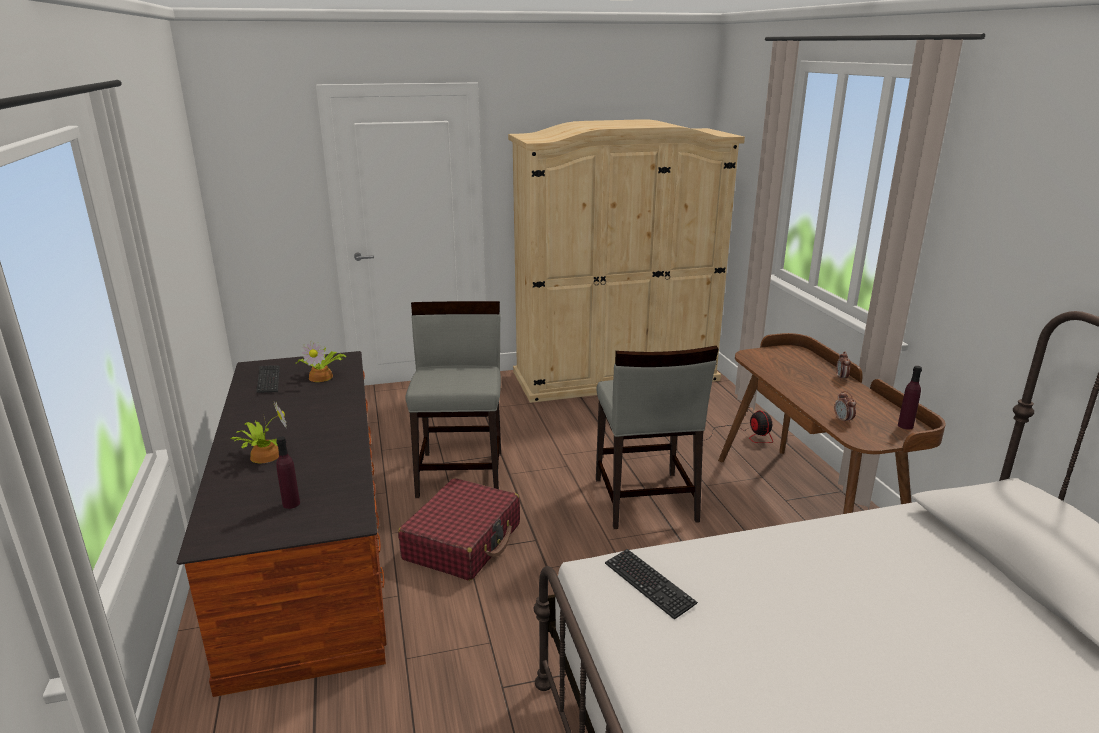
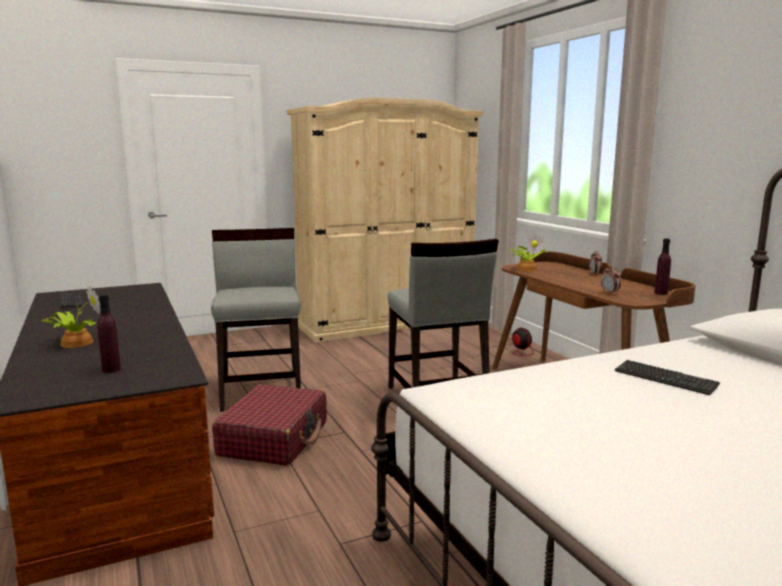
camera: 10 degrees left, 10 degrees down
(322, 376) = (126, 297): potted plant -> potted plant (527, 269)
(649, 584) = (491, 394): keyboard -> keyboard (665, 379)

